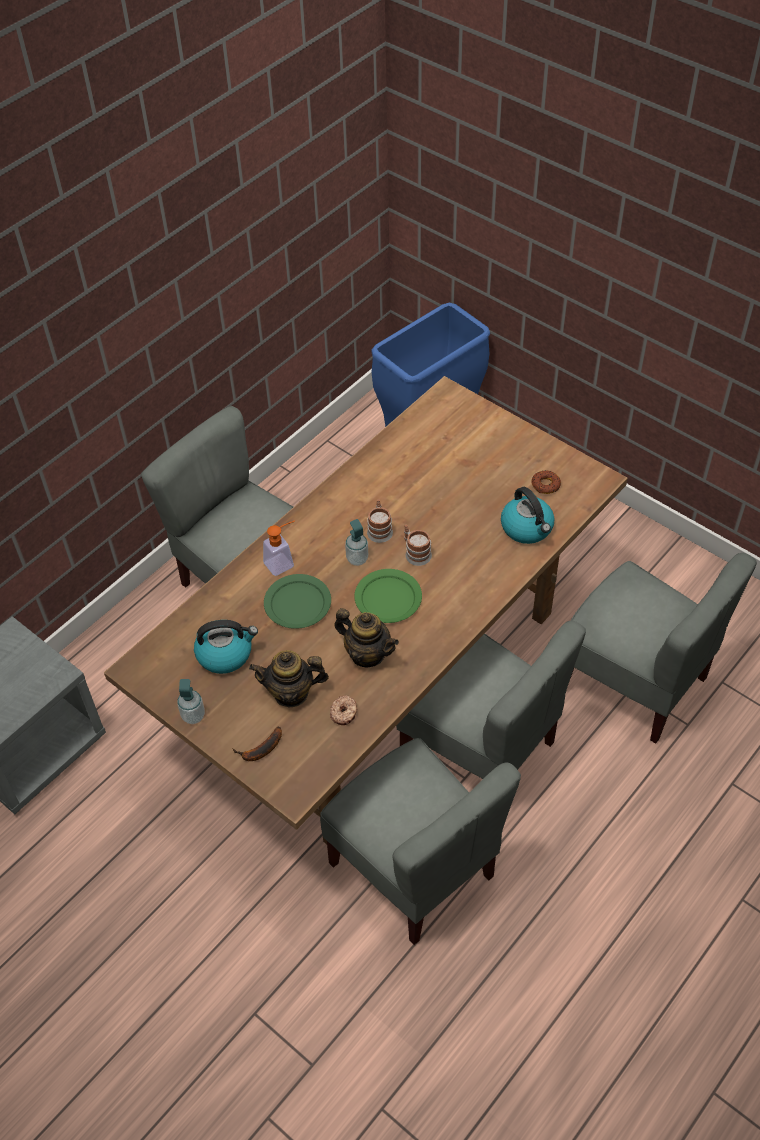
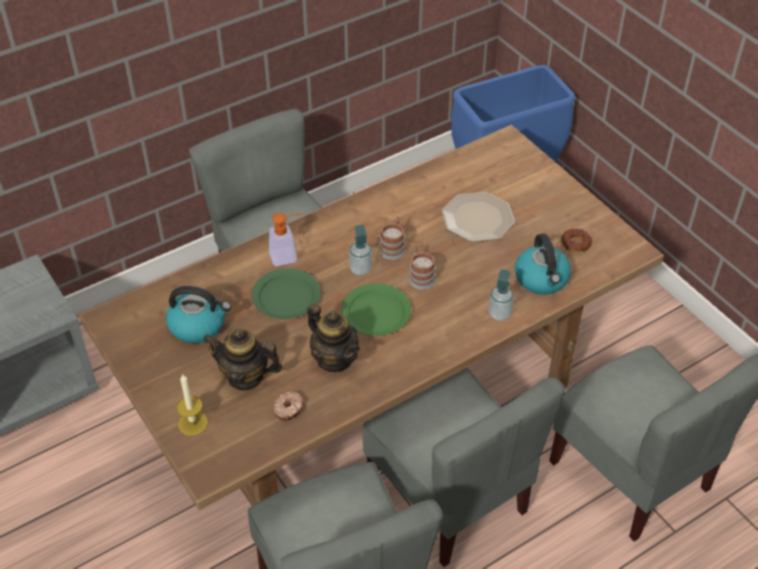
camera: 15 degrees right, 5 degrees down
(193, 716) = (143, 374): soap dispenser -> soap dispenser (499, 314)
(260, 750) = (193, 423): banana -> candle
(447, 481) = (477, 218): none -> plate

